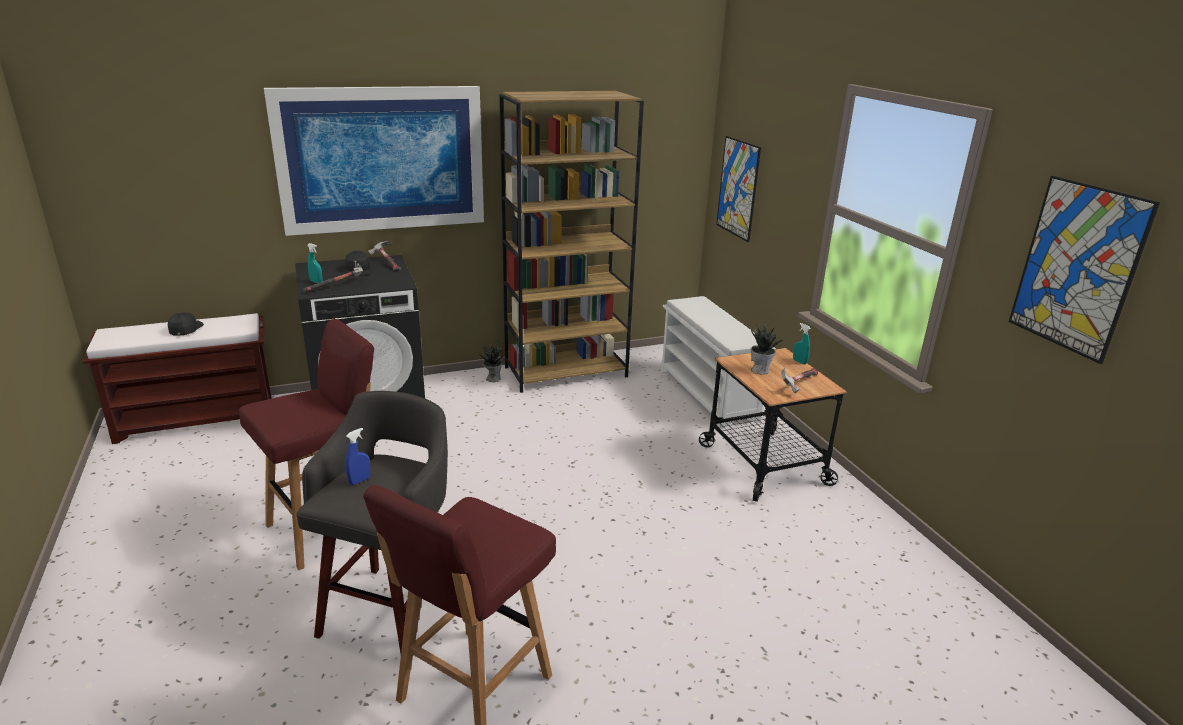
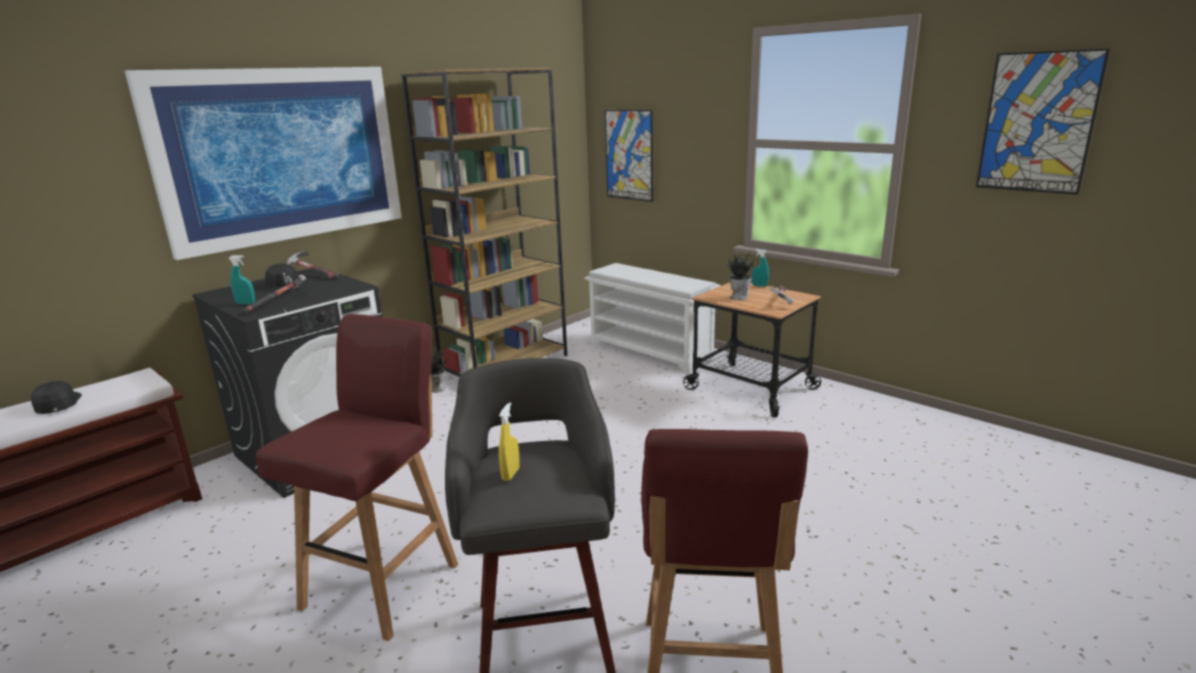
camera: 25 degrees left, 5 degrees down
(359, 480) = (510, 474): blue spray bottle -> yellow spray bottle

